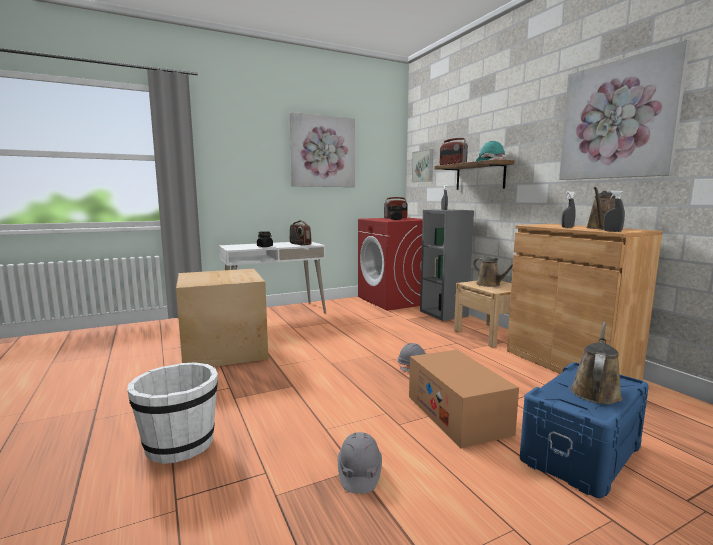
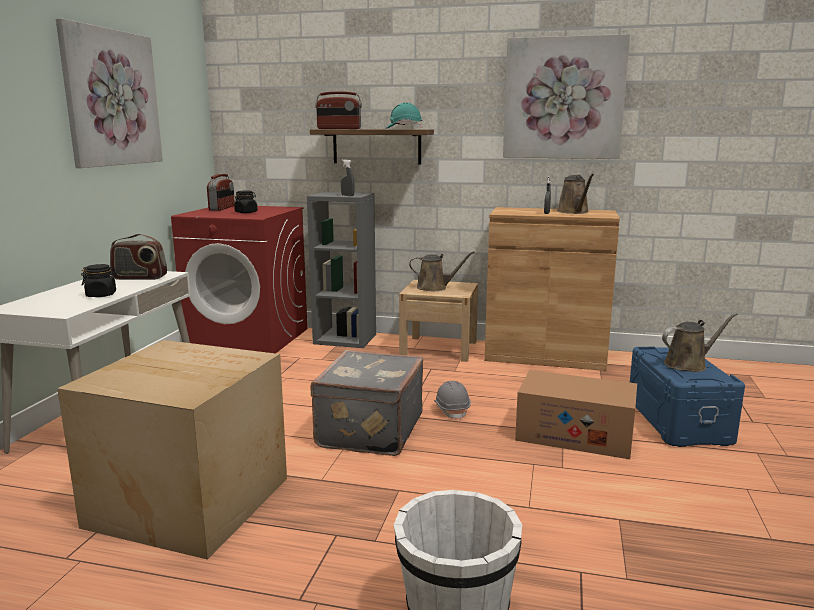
camera: 50 degrees left, 5 degrees up
(345, 356) = (368, 431): none -> grey suitcase
(359, 473) = (627, 520): grey hard hat -> none
(423, 166) = (256, 124): picture -> none
(595, 391) = (688, 364): brown watering can -> brown watering can turned 90 degrees clockwise
(612, 231) = (603, 216): grey spray bottle -> none

